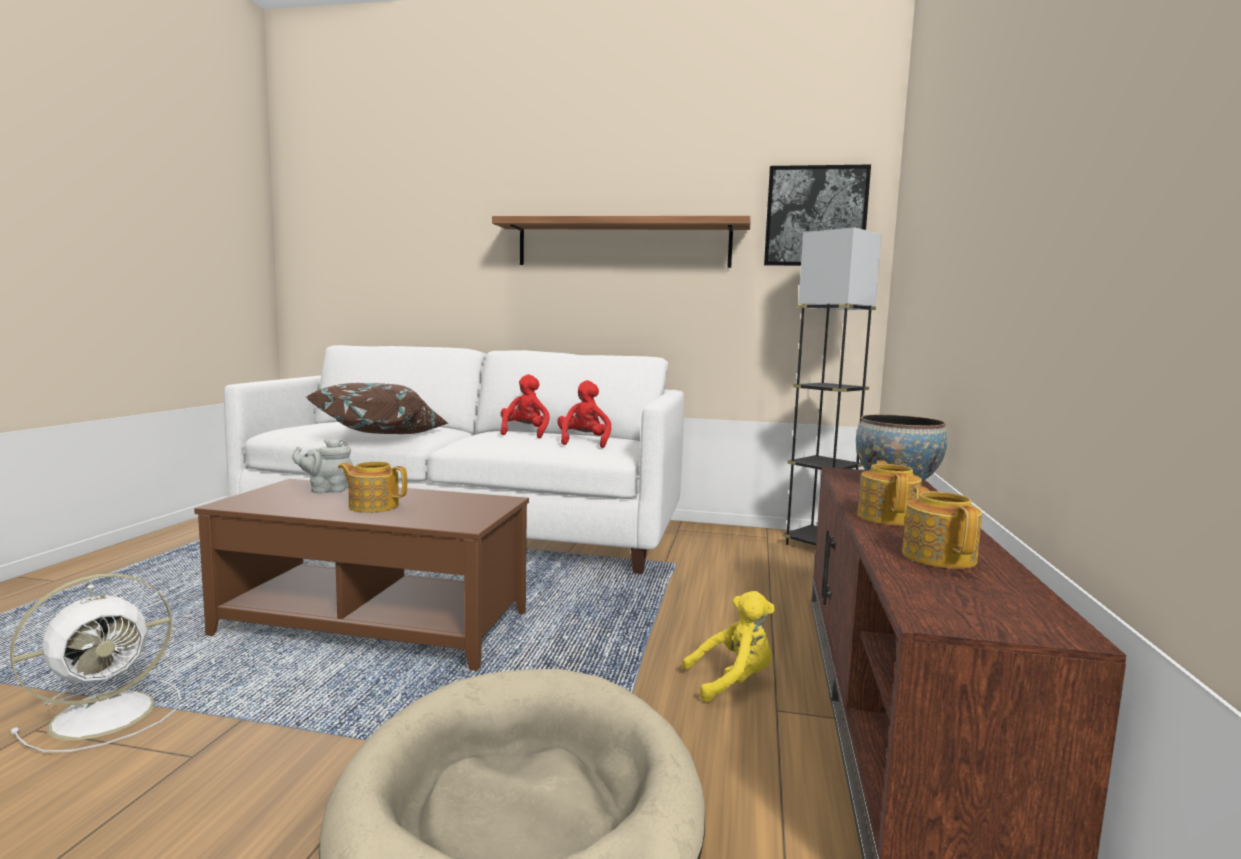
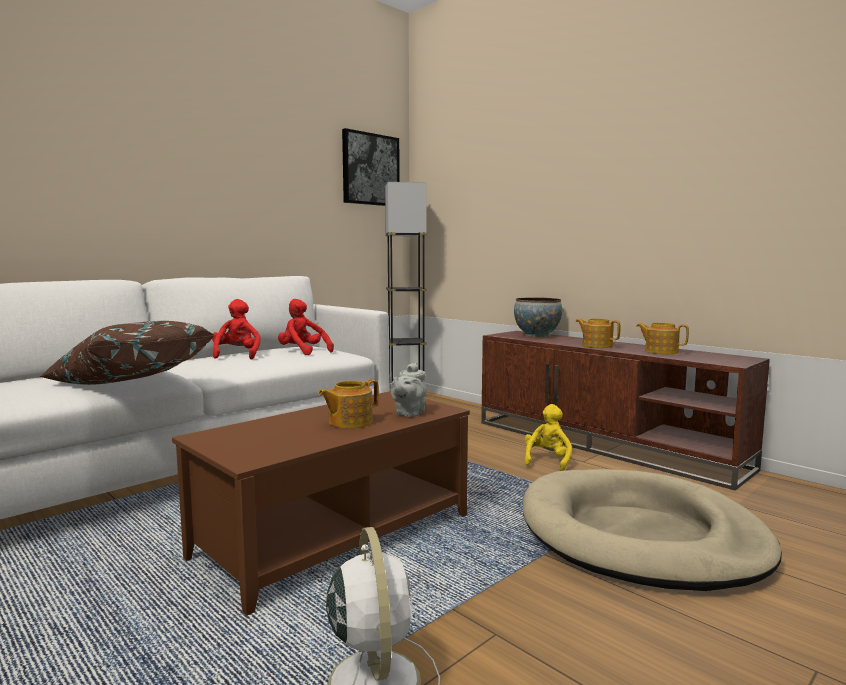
camera: 55 degrees left, 0 degrees up
(327, 490) = (259, 429): grey teapot -> grey teapot (409, 413)
(525, 433) = (237, 355): red plush toy -> red plush toy turned 45 degrees clockwise
(623, 244) = (241, 177): shelf -> none

